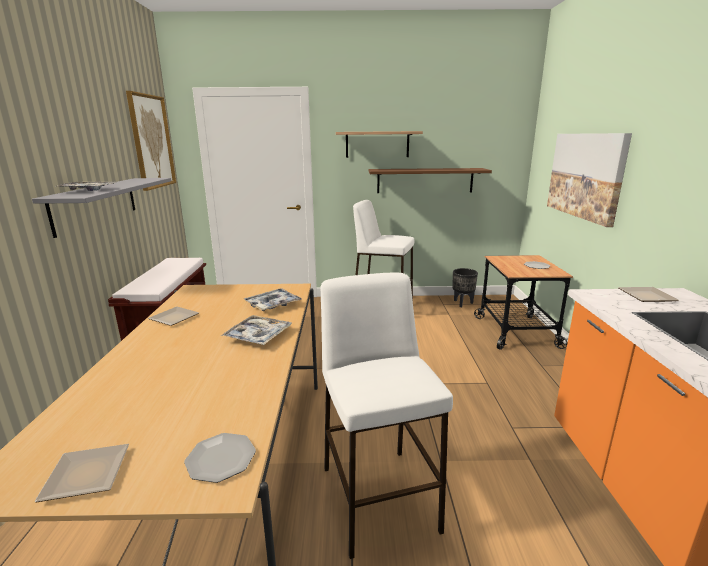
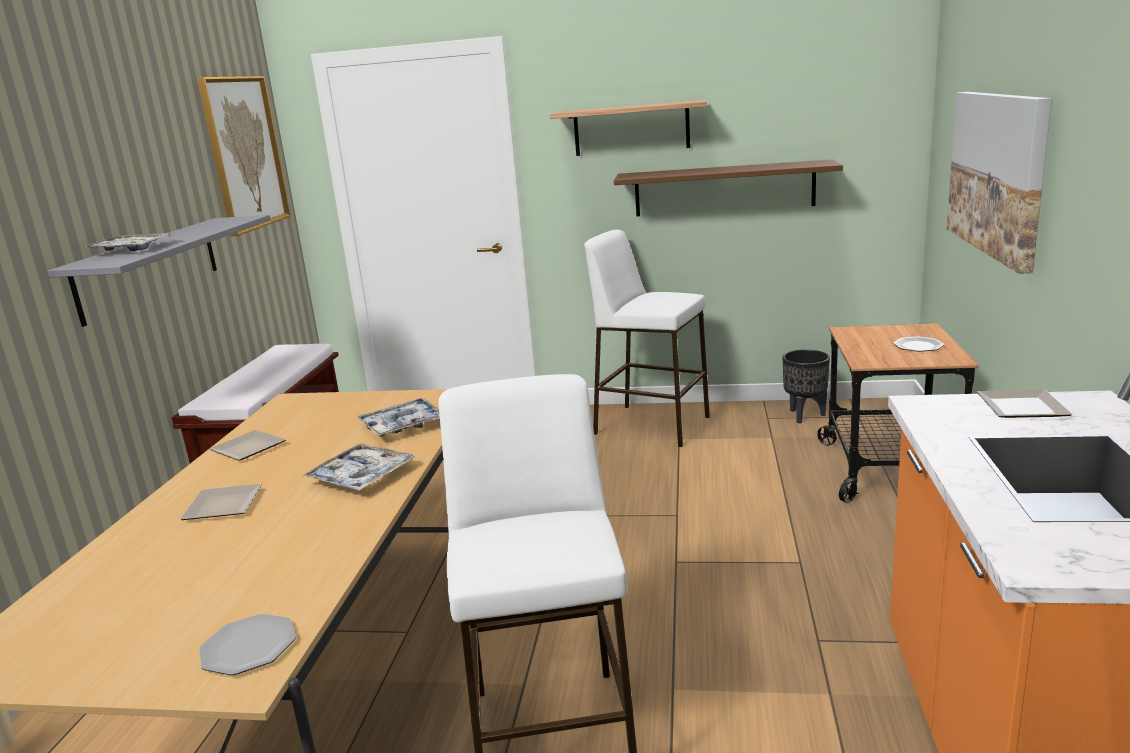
camera: 10 degrees right, 0 degrees up
(85, 473) = (77, 658): plate -> plate (222, 505)

